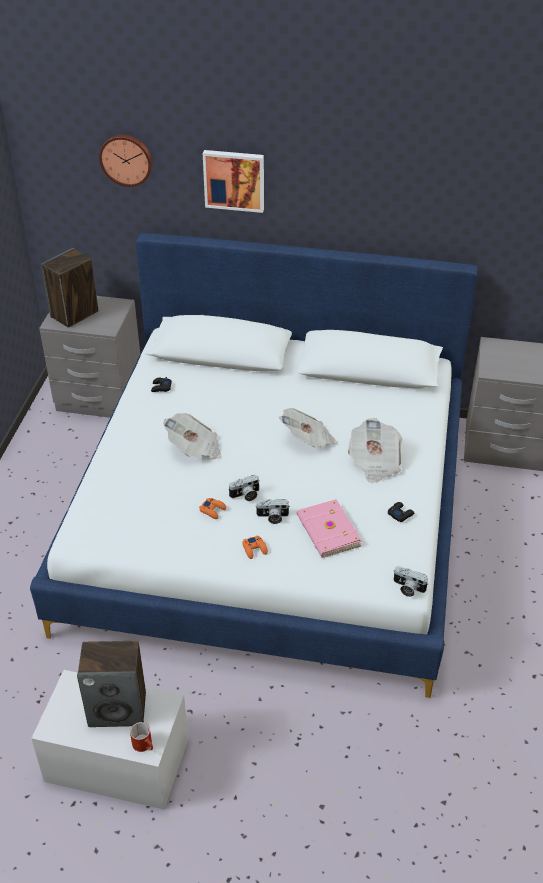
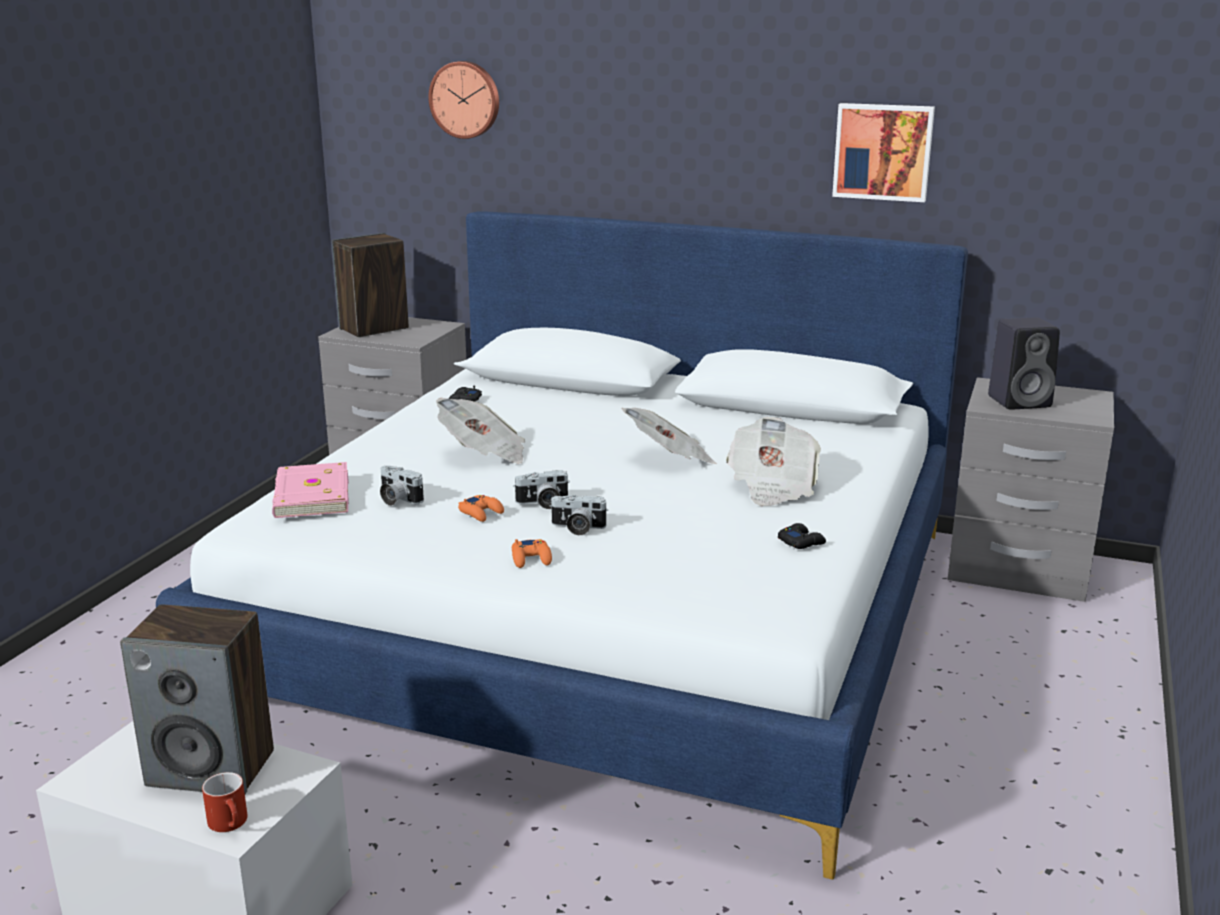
camera: 10 degrees right, 20 degrees down
(234, 180) = (609, 123): picture -> picture (883, 151)
(327, 531) = (665, 549): pink book -> pink book (309, 496)
(408, 588) = (790, 625): camera -> camera (397, 499)
(509, 363) = (1021, 401): none -> black speaker

